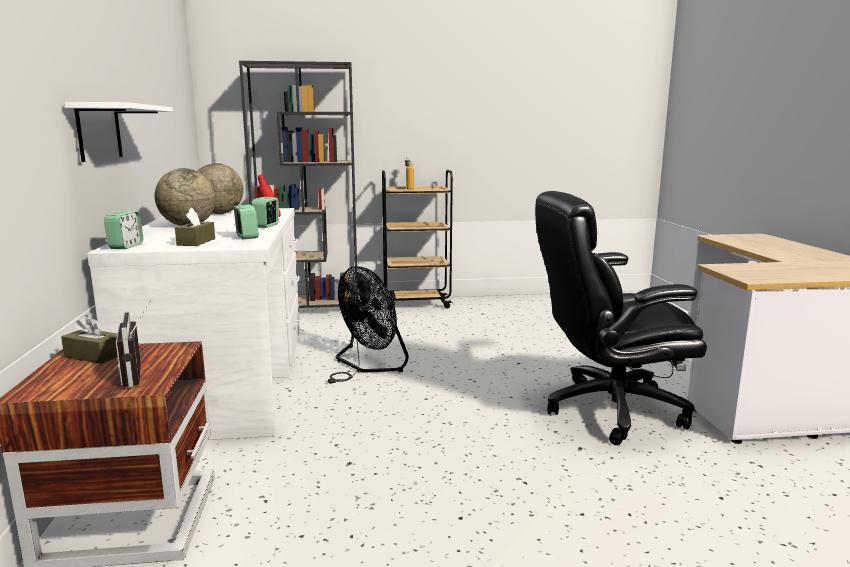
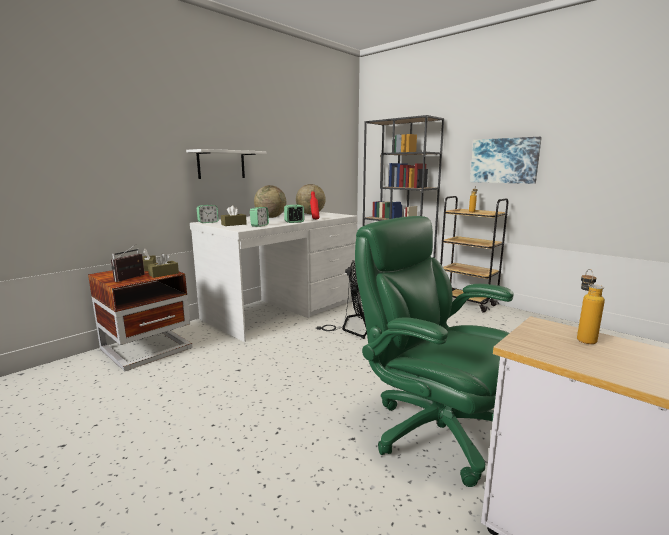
camera: 50 degrees right, 0 degrees up
(169, 352) = (164, 274): none -> brown tissue box
(433, 125) = (504, 160): none -> picture
(606, 410) = (434, 429): black office chair -> green office chair
(751, 267) = (583, 338): none -> bottle

